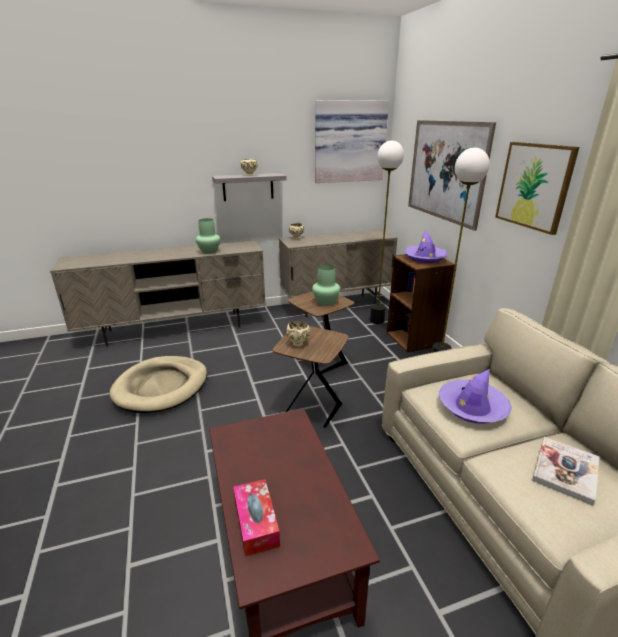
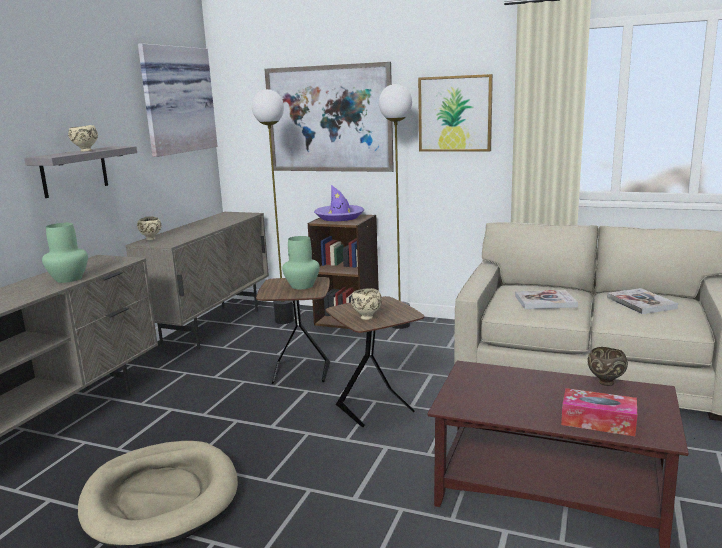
camera: 50 degrees left, 10 degrees down
(338, 504) = (605, 382): none -> brown bowl
(472, 407) = (545, 301): purple hat -> book

